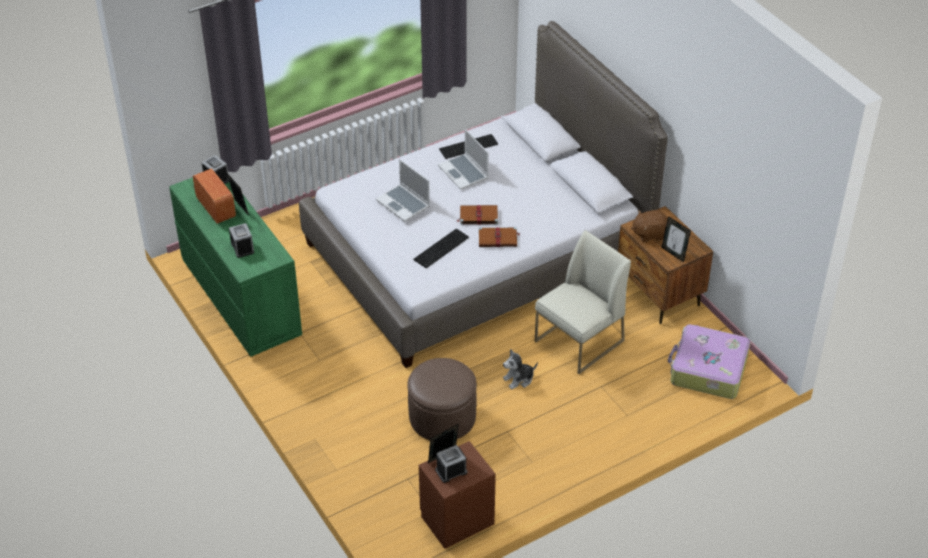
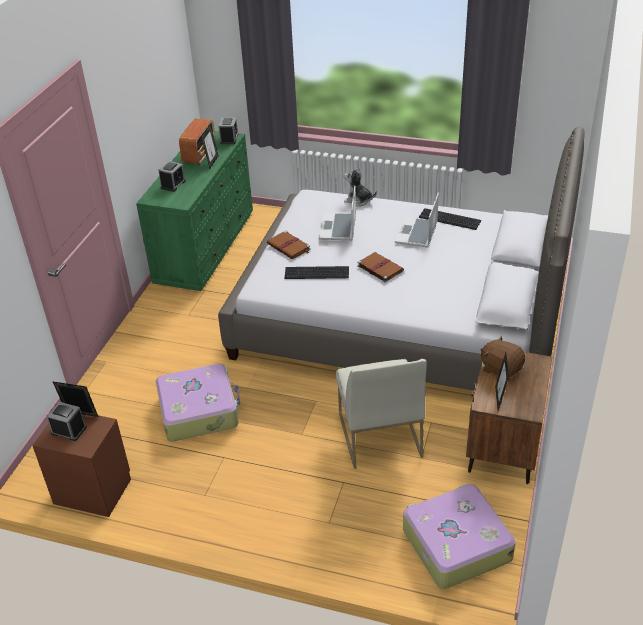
camera: 50 degrees right, 5 degrees down
(442, 417) = (199, 410): brown ottoman -> suitcase
(498, 238) = (369, 292): brown book -> brown book (289, 247)
(519, 379) = (290, 427): plush toy -> plush toy (358, 200)
(579, 341) = (378, 434): white chair -> white chair turned 75 degrees clockwise

